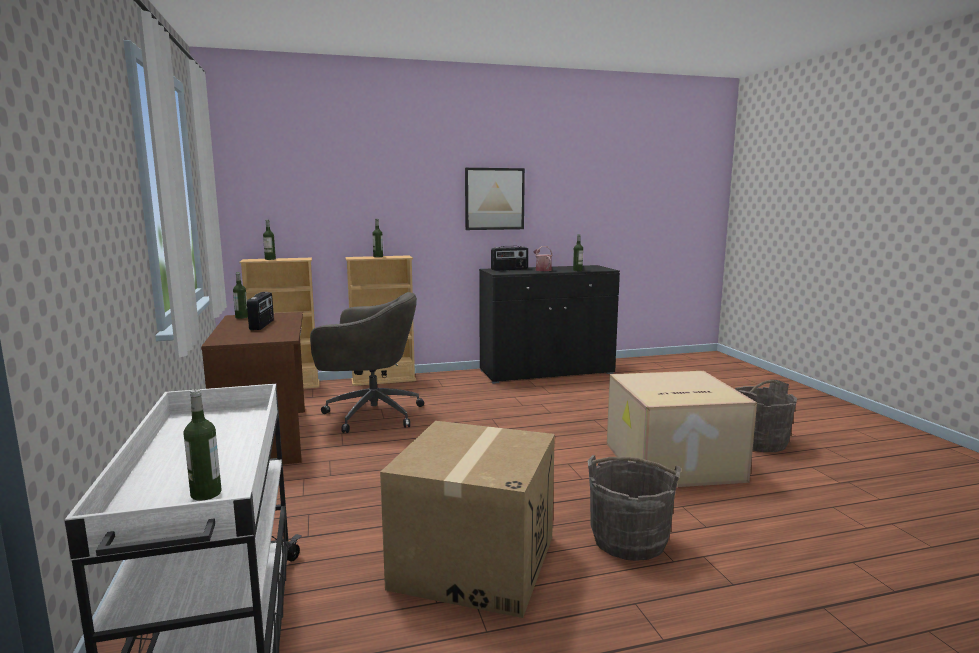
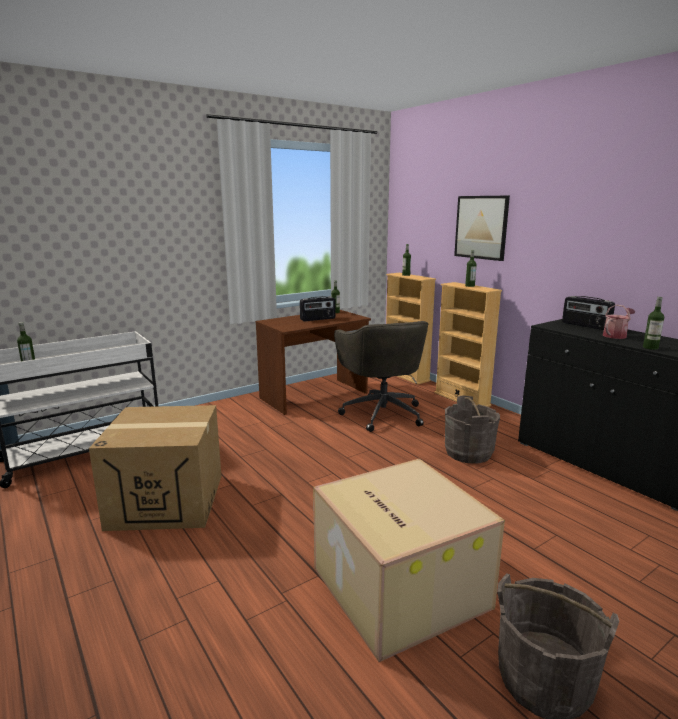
camera: 70 degrees right, 5 degrees up
(494, 199) = (601, 237): picture -> picture (481, 227)
(629, 540) = (207, 568): grey bucket -> grey bucket (468, 453)

